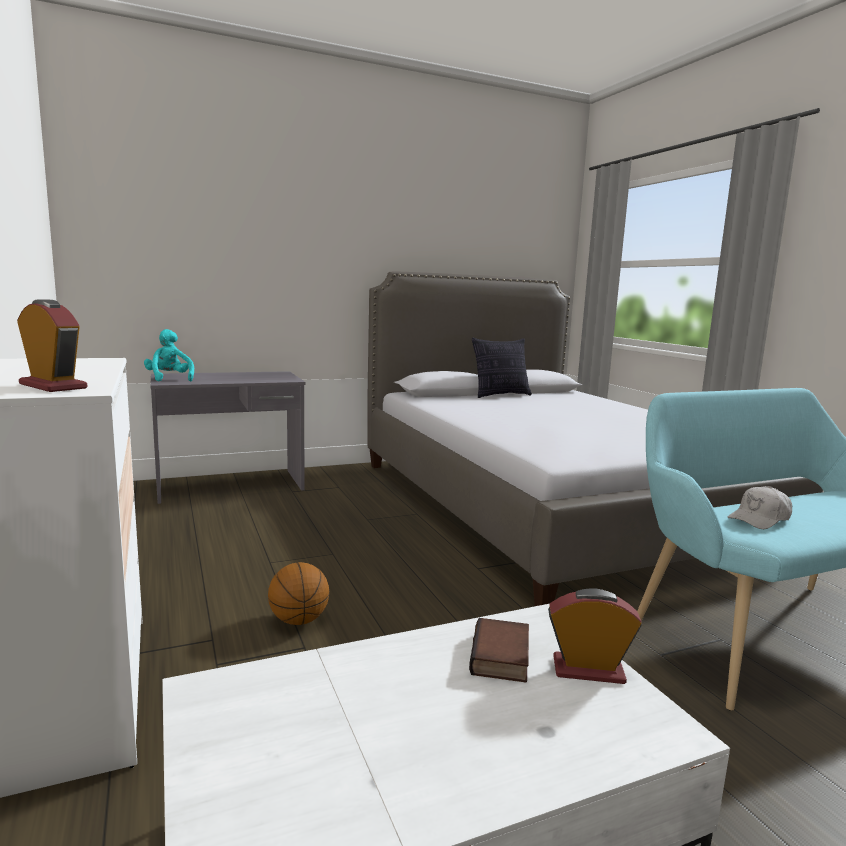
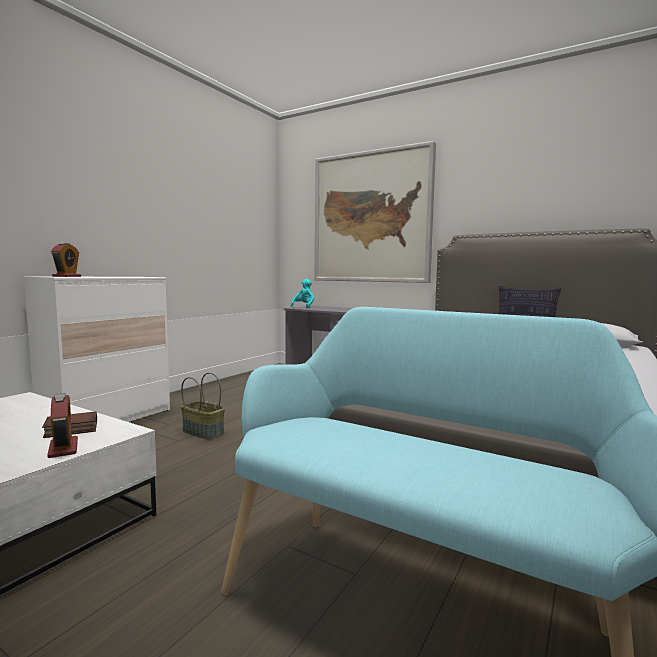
camera: 55 degrees right, 5 degrees down
(259, 232) = (371, 218): none -> picture
(299, 620) = (204, 432): basketball -> basket
(760, 519) = (327, 433): white cap -> none

